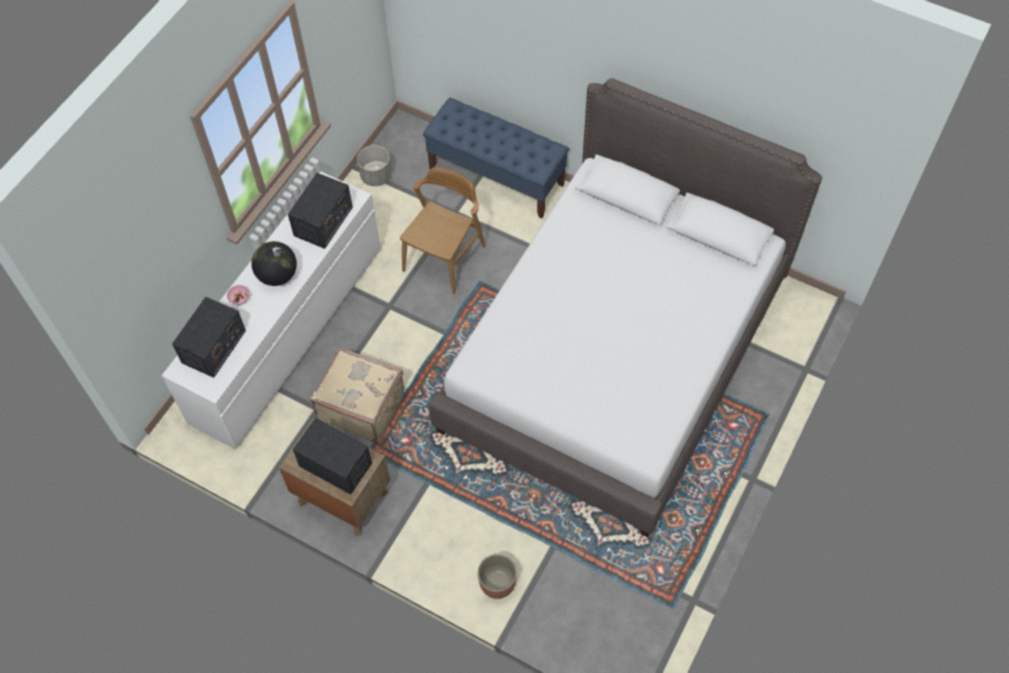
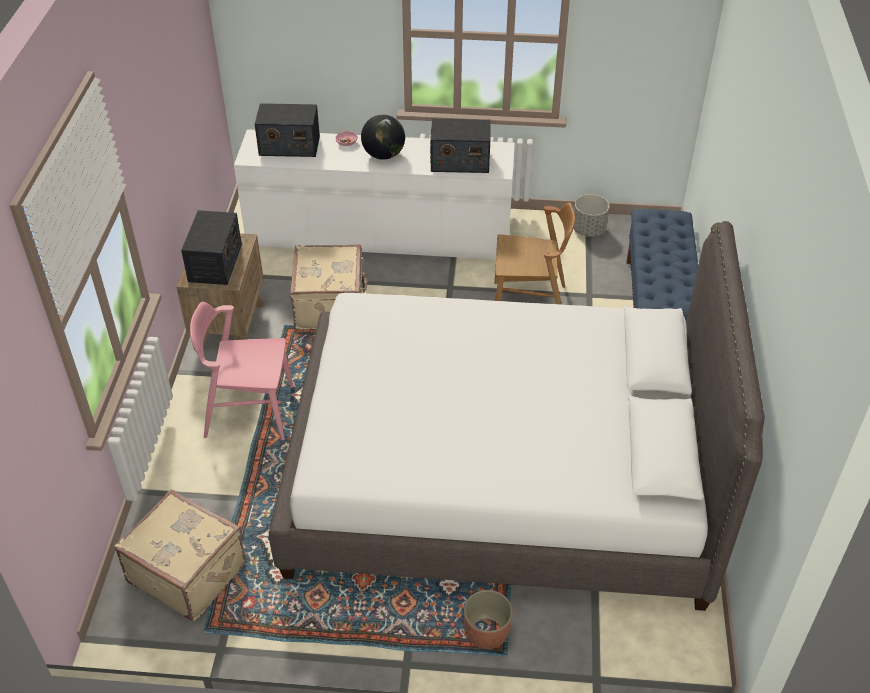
camera: 65 degrees right, 15 degrees down
(459, 511) = (249, 411): none -> pink chair
(497, 584) = (180, 466): planter -> planter (486, 633)
(611, 605) = (188, 571): none -> beige suitcase

